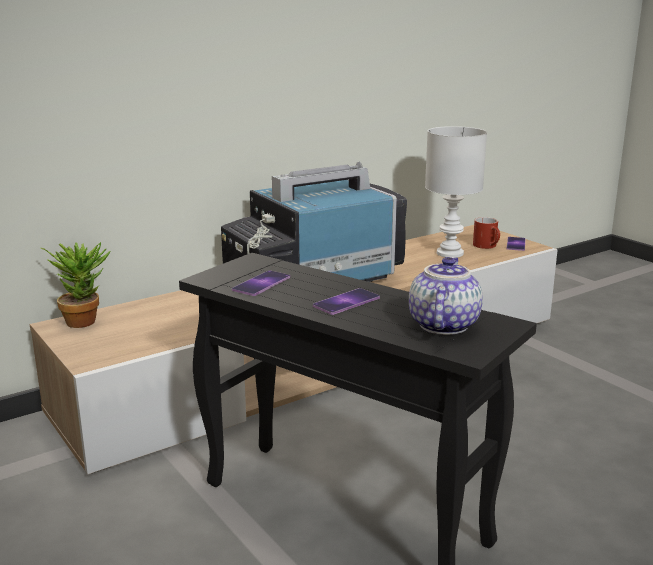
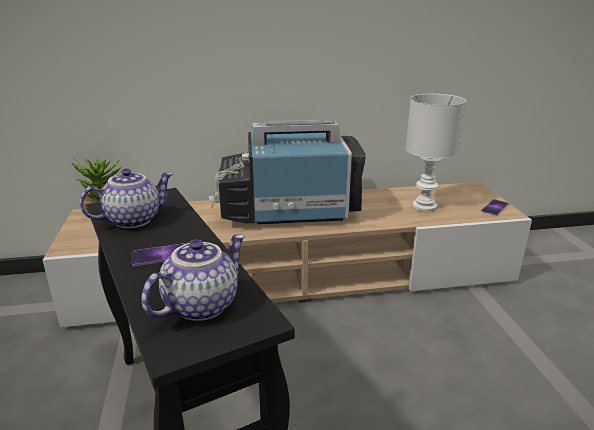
camera: 25 degrees right, 5 degrees up
(261, 283) = (133, 219): phone -> teapot
(488, 246) = (466, 205): red mug -> none

